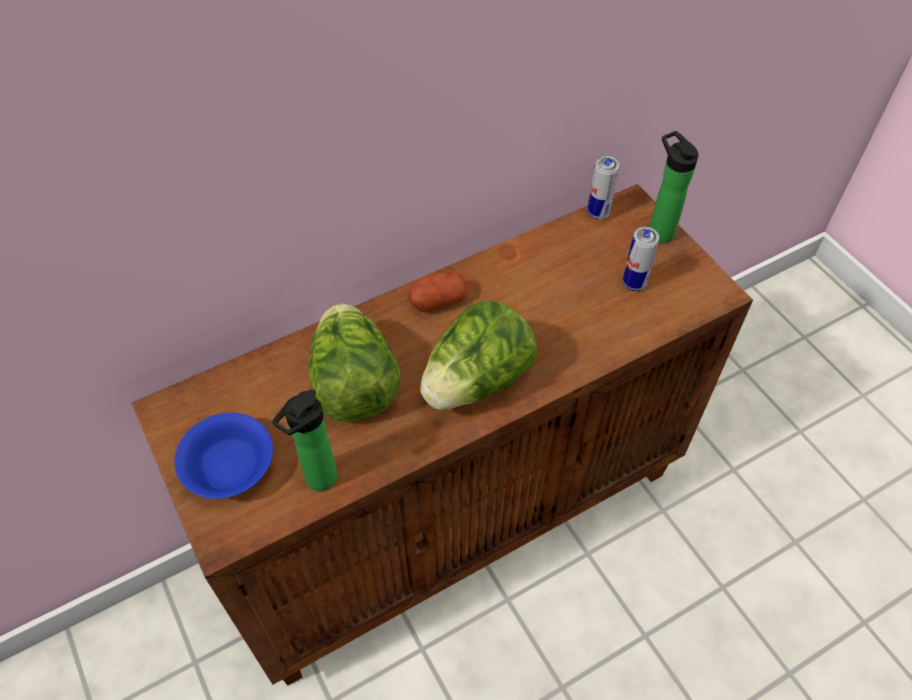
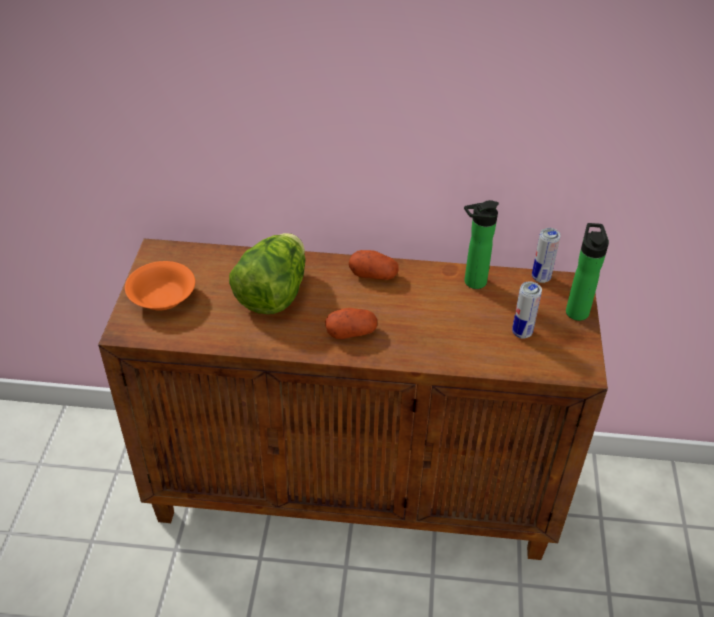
camera: 35 degrees right, 10 degrees down
(229, 466) = (163, 297): blue bowl -> orange bowl
(317, 481) = (202, 332): bottle -> bottle (472, 282)
(477, 382) = (351, 332): lettuce -> potato

